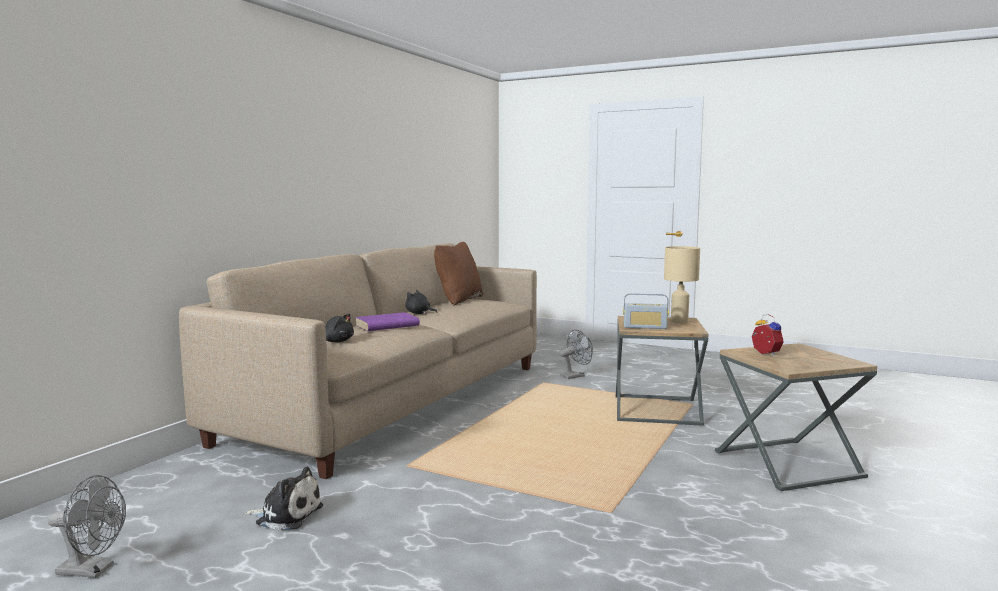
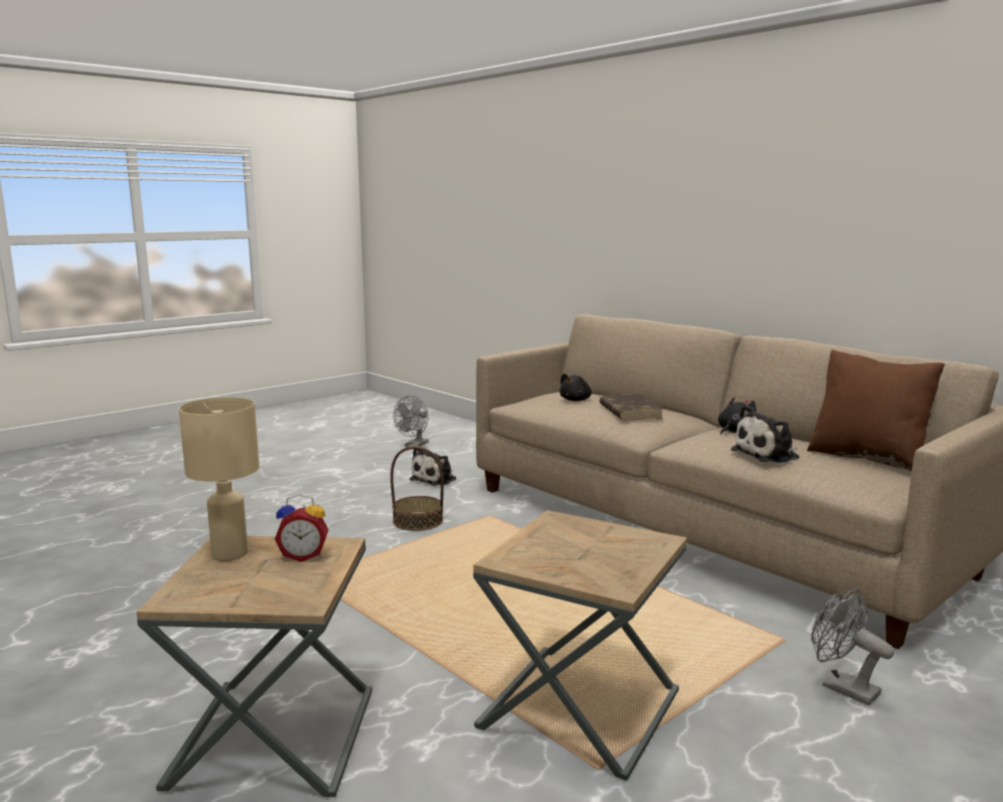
camera: 110 degrees right, 5 degrees up
(386, 326) = (630, 411): purple book -> brown book
(438, 495) = (418, 521): none -> basket
(470, 309) = (768, 454): none -> plush toy
(575, 376) = (842, 687): grey fan -> grey fan turned 150 degrees clockwise
(645, 327) = (558, 530): radio -> none
(678, 322) = (589, 569): beige table lamp -> beige table lamp (230, 553)

